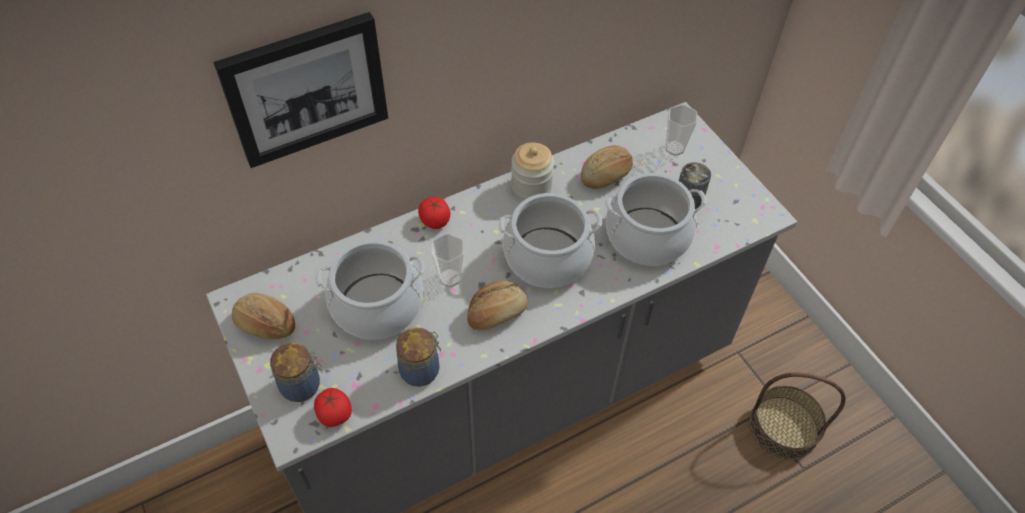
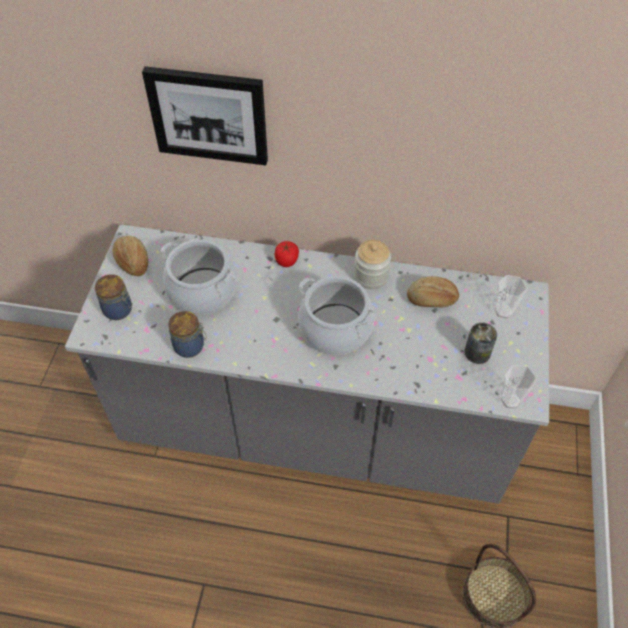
camera: 40 degrees right, 0 degrees up
(334, 414) = (120, 338): tomato -> none
(450, 278) = (261, 302): cup -> cup (510, 400)
(496, 313) = (268, 343): bread -> none
(647, 237) = (419, 359): cooking pot -> none

